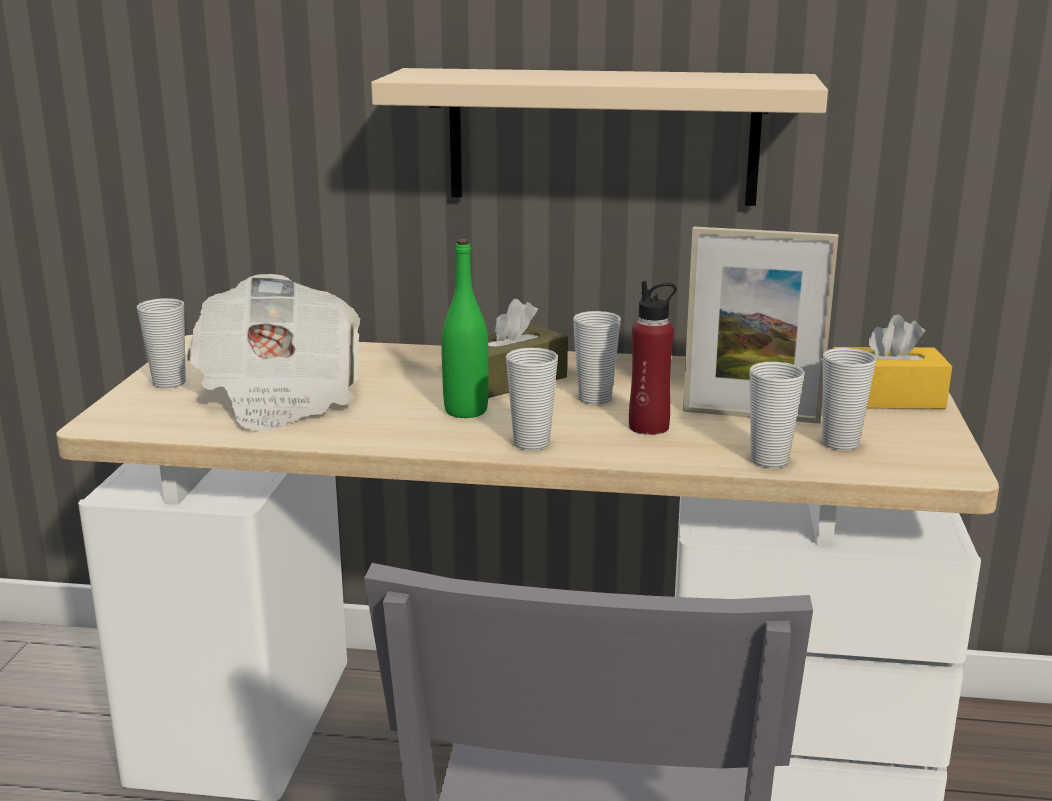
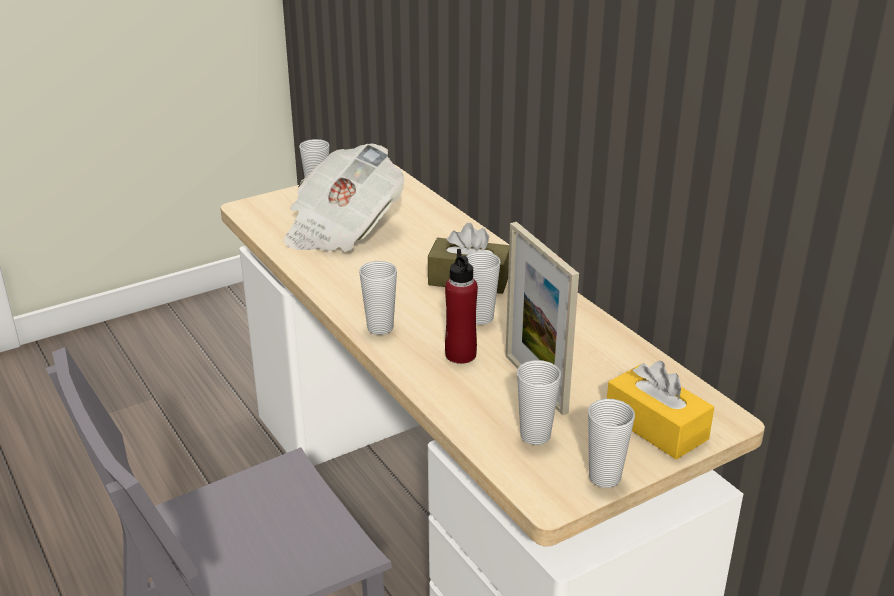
camera: 50 degrees right, 10 degrees up
(466, 411) = (399, 287): green bottle -> none
(602, 136) = (589, 118): beige shelf -> none
(769, 460) = (466, 418): cup -> cup (604, 477)

